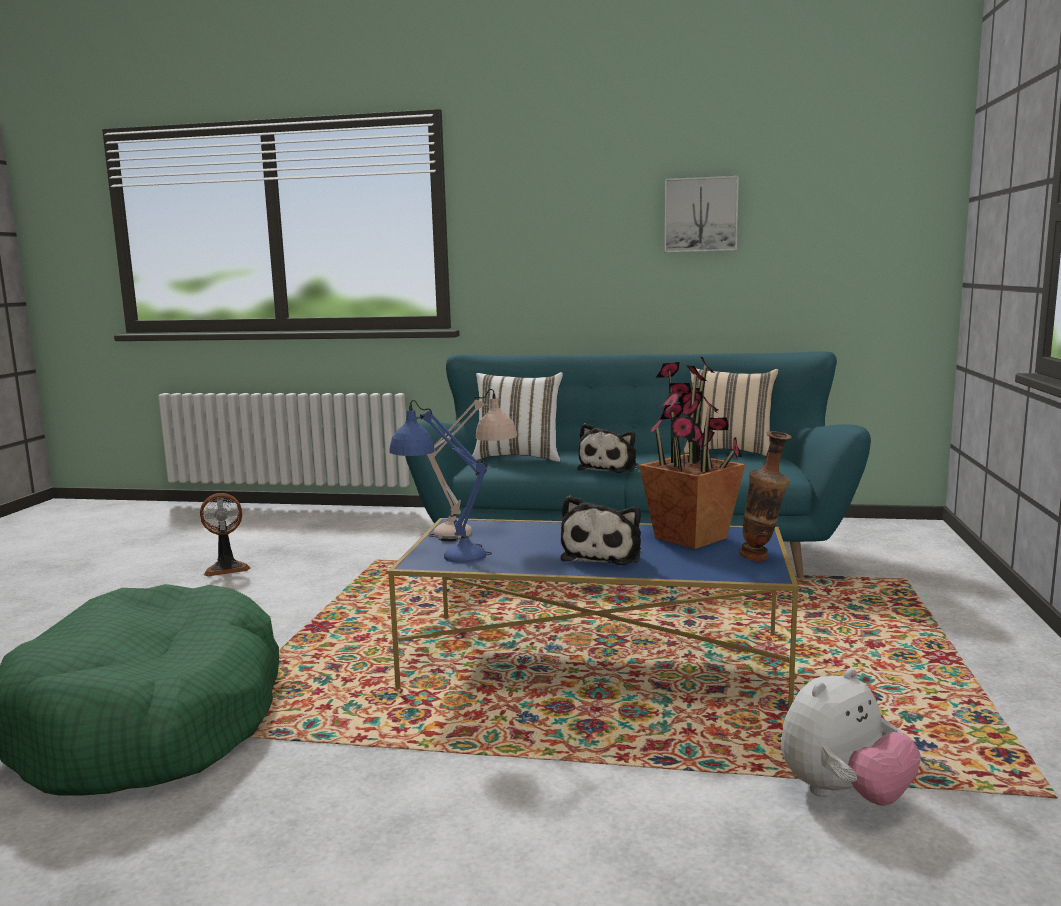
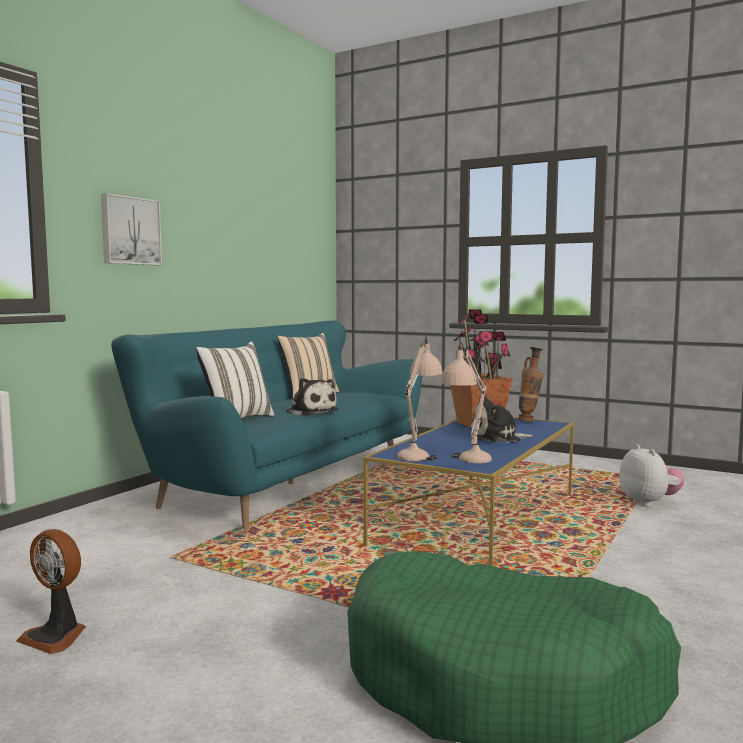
camera: 70 degrees left, 5 degrees down
(226, 568) = (56, 636): fan -> fan turned 120 degrees clockwise
(443, 554) = (466, 462): blue table lamp -> beige table lamp
(604, 554) = (498, 438): plush toy -> plush toy turned 135 degrees clockwise
(700, 215) = (231, 221): picture -> picture (130, 231)

